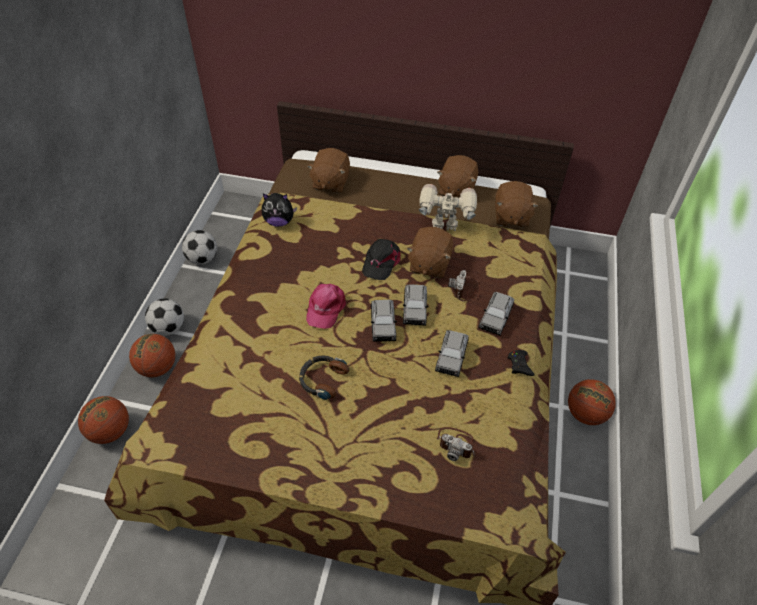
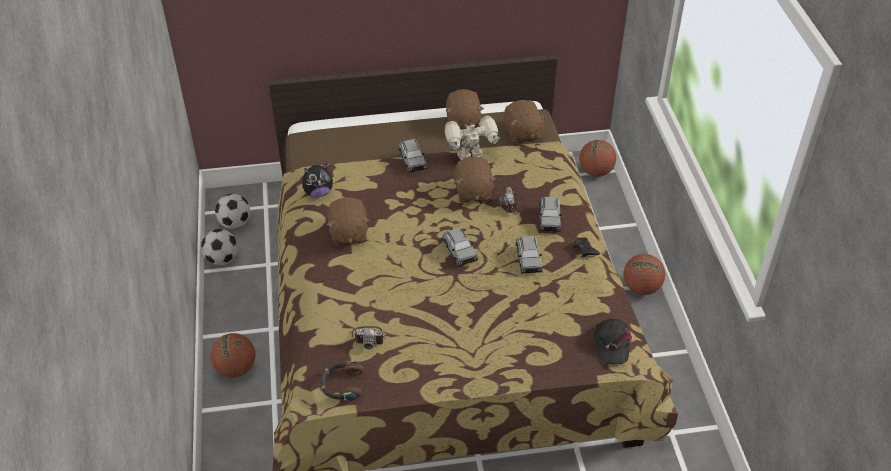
camera: 20 degrees left, 5 degrees down
(110, 431) = (223, 435): basketball -> basketball (595, 172)
(169, 328) = (226, 331): football -> football (235, 223)
(322, 379) = (431, 307): headphones -> headphones (342, 384)
(325, 308) = (403, 252): pink cap -> none
(330, 182) = (344, 146): brown plush toy -> brown plush toy (348, 233)
(381, 262) = (430, 202): black cap -> black cap (611, 343)
(414, 309) = (479, 232): grey toy car -> grey toy car (412, 161)
(456, 444) = (563, 321): camera -> camera (369, 337)

